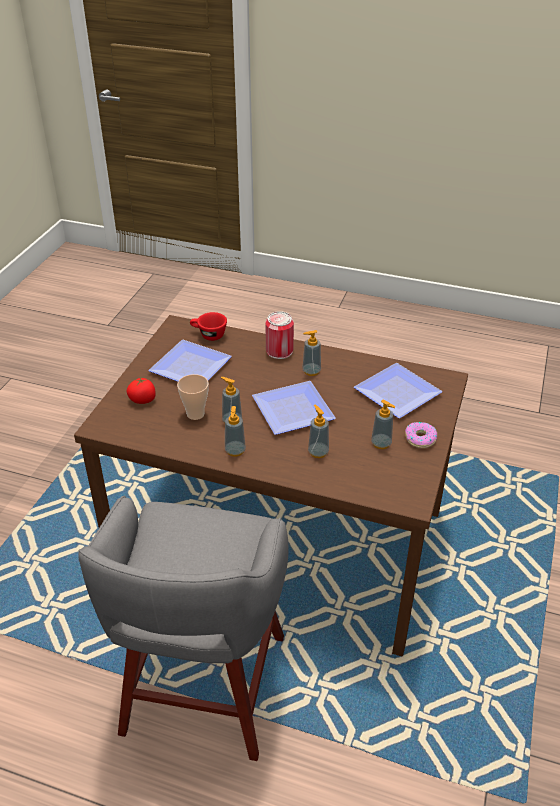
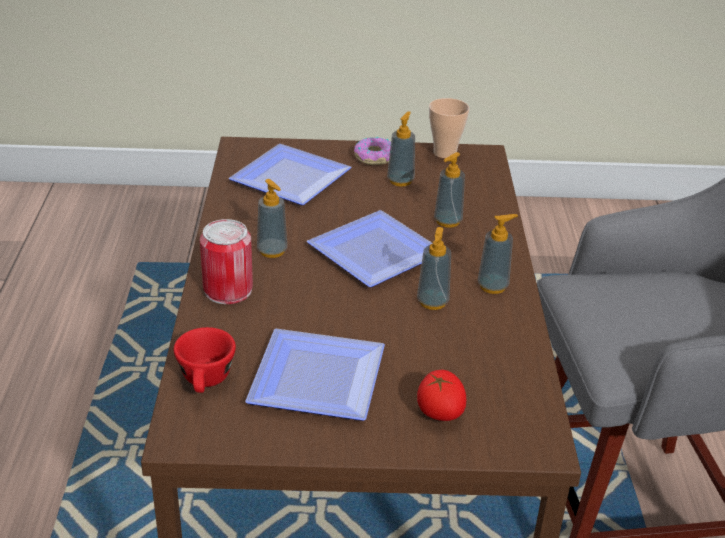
camera: 110 degrees left, 5 degrees down
(195, 414) = (440, 341): cup -> cup (445, 153)

